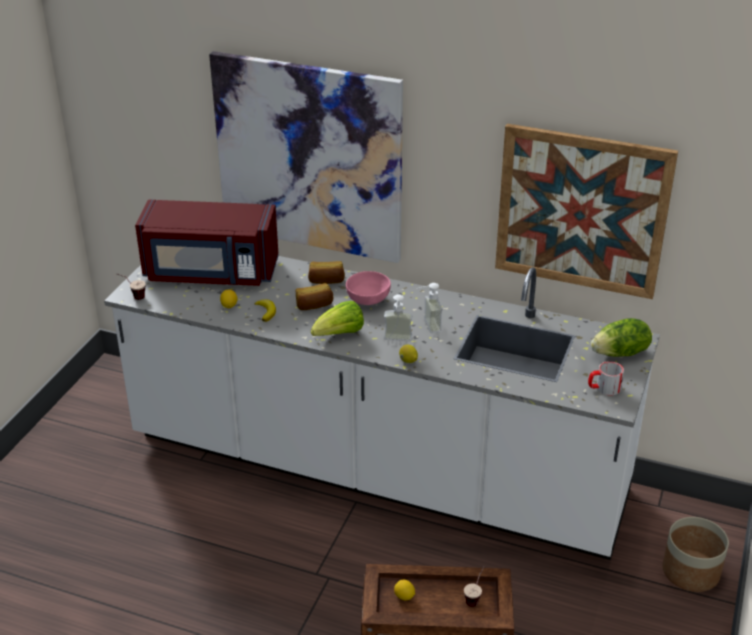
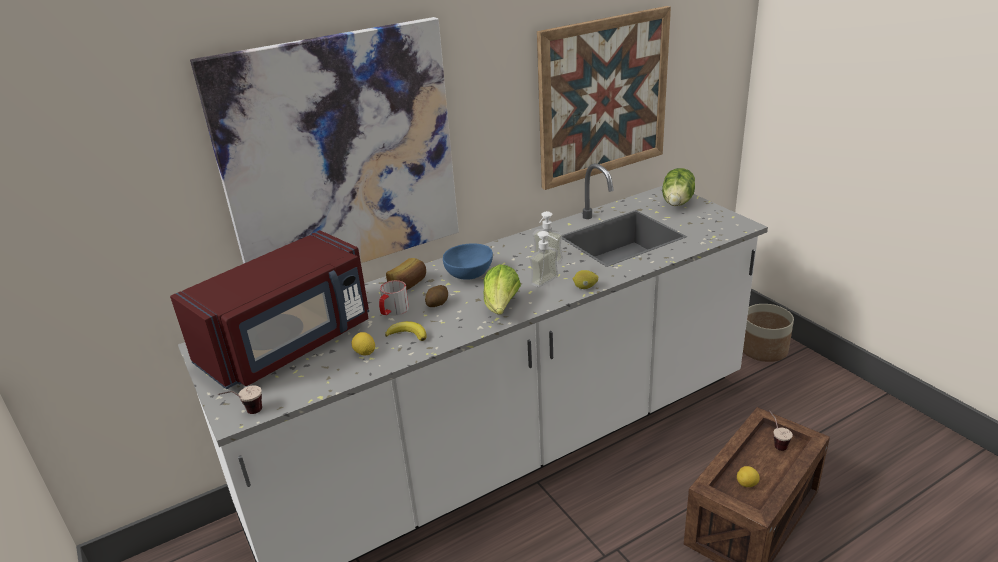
camera: 50 degrees left, 5 degrees down
(314, 305) = (437, 304): bread -> potato
(368, 301) = (470, 275): pink bowl -> blue bowl
(603, 388) = (714, 222): mug -> mug (393, 311)

